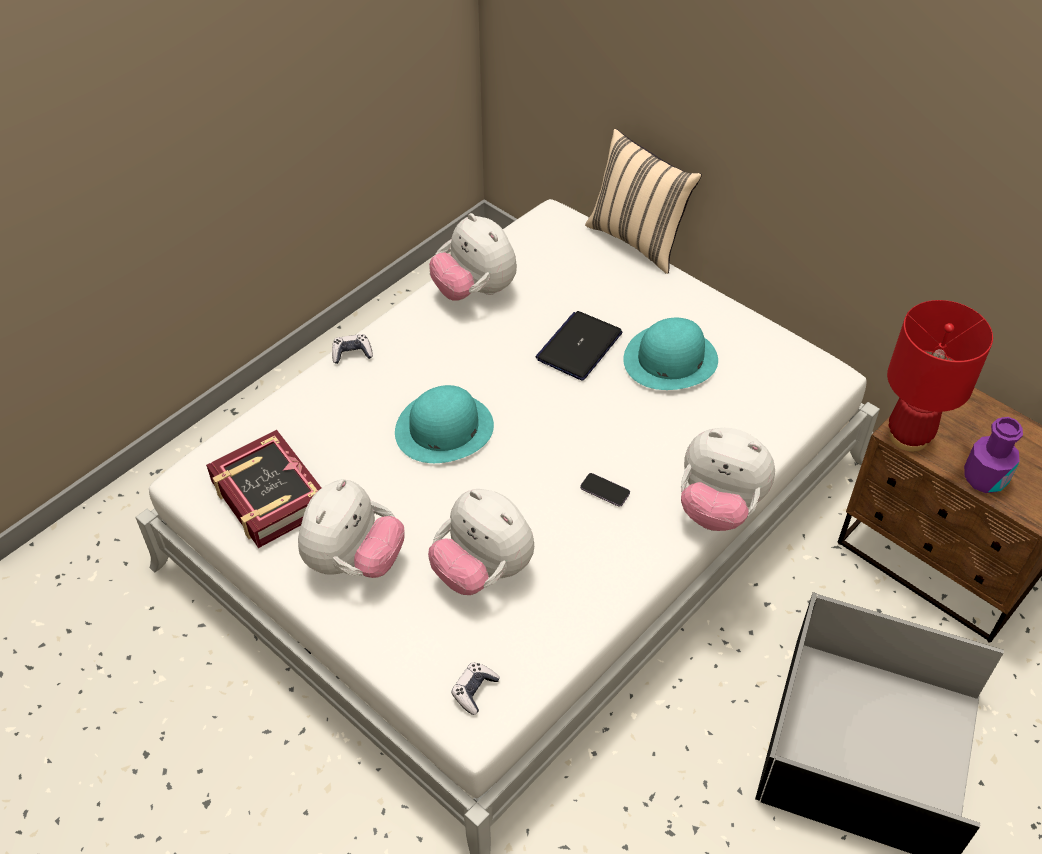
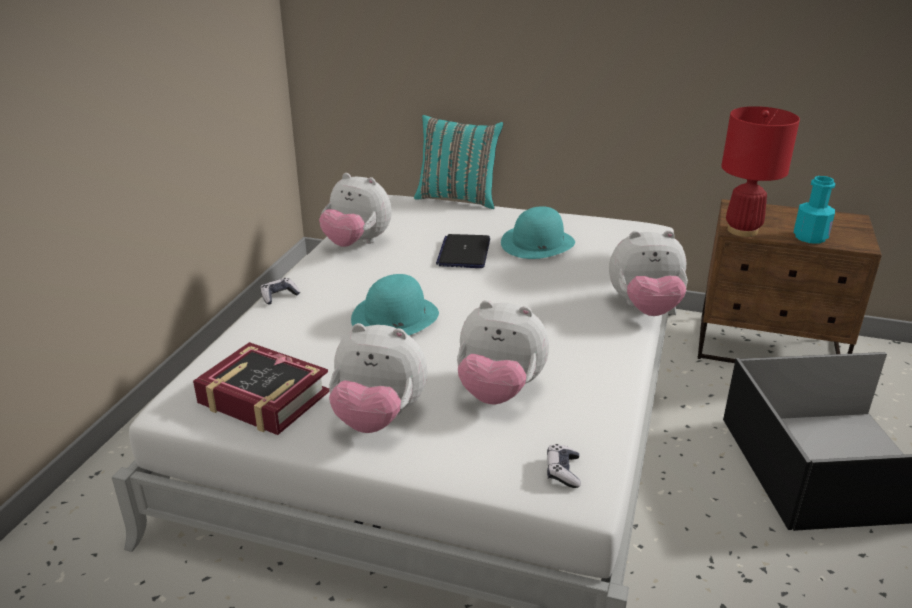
camera: 25 degrees left, 20 degrees down
(353, 560) = (378, 418): plush toy -> plush toy turned 105 degrees clockwise
(605, 491) = (554, 321): phone -> none
(638, 239) = (458, 198): beige pillow -> turquoise pillow
(984, 478) = (810, 237): purple bottle -> turquoise bottle

